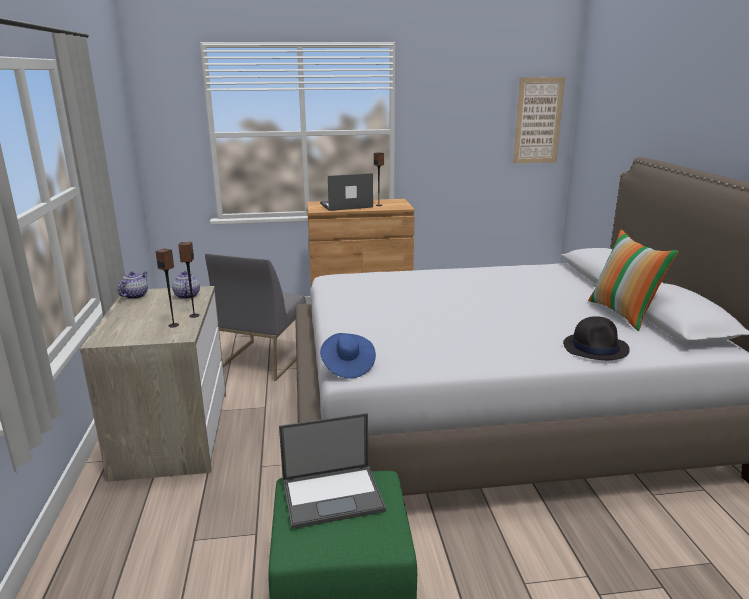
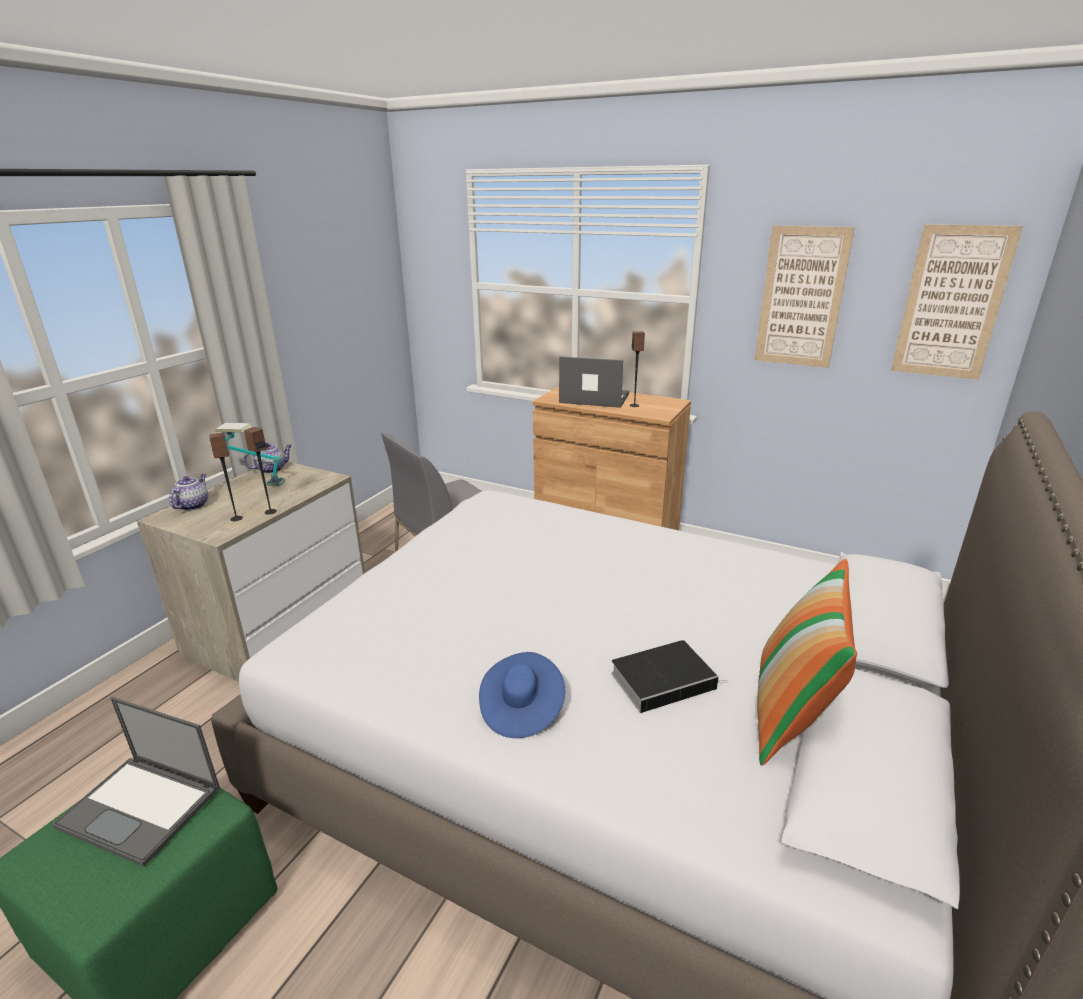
camera: 35 degrees right, 5 degrees up
(138, 305) = (254, 482): none -> table lamp
(187, 296) = (307, 482): teapot -> teapot (193, 505)
(347, 366) = (292, 642): blue hat -> blue hat (521, 709)
(459, 124) = (801, 297): none -> picture
(560, 319) = (665, 679): none -> book
(595, 347) = (630, 765): black hat -> none

